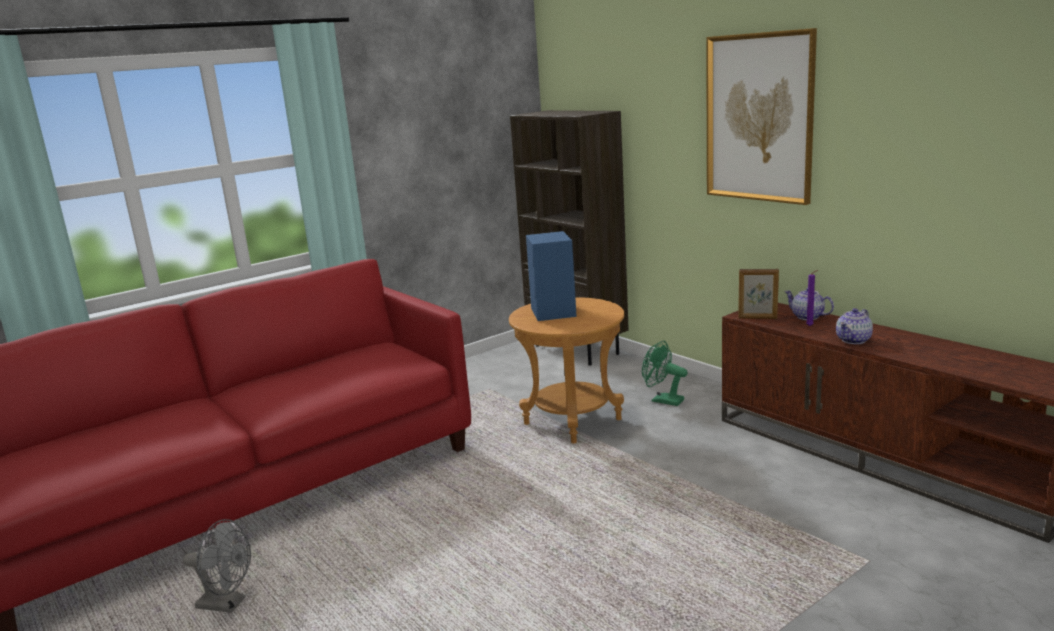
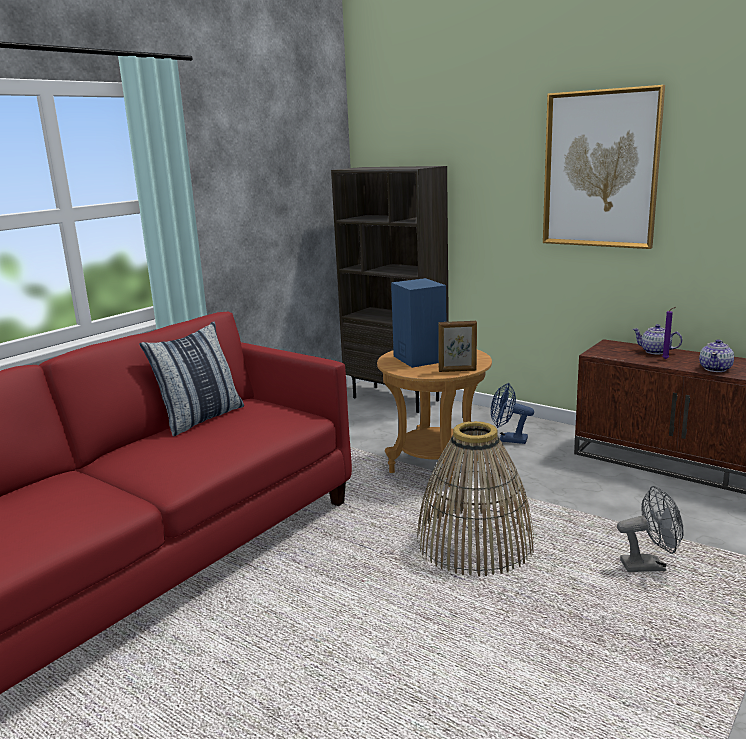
camera: 15 degrees left, 0 degrees up
(228, 604) = (172, 703): grey fan -> grey fan (649, 565)
(329, 359) = (201, 418): none -> pillow
(561, 499) = (474, 543): none -> basket
(662, 400) = (508, 439): green fan -> blue fan
(757, 318) = (612, 355): picture frame -> picture frame (457, 370)

